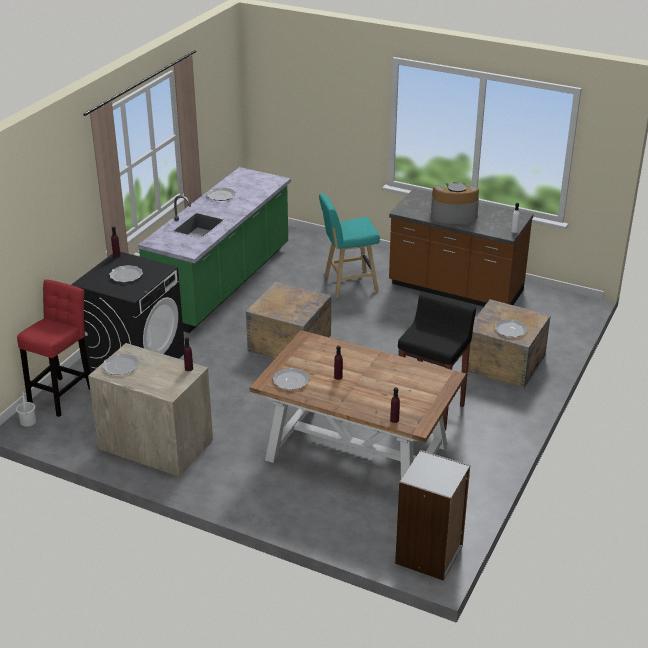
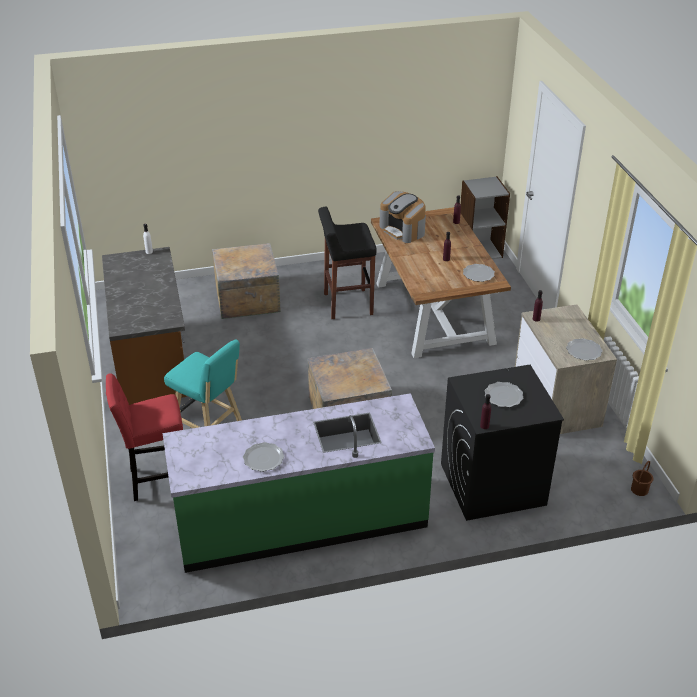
camera: 130 degrees left, 5 degrees up
(27, 421) = (640, 489): white bucket -> brown bucket
(63, 395) = (587, 496): red stool -> red stool (157, 480)
(453, 215) = (150, 290): coffee machine -> coffee machine (403, 230)
(510, 330) = (255, 257): plate -> none

